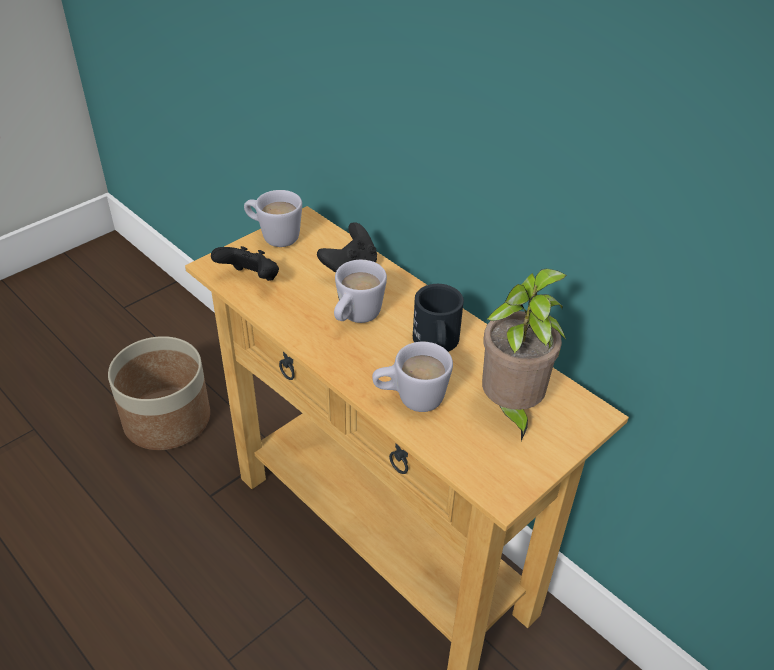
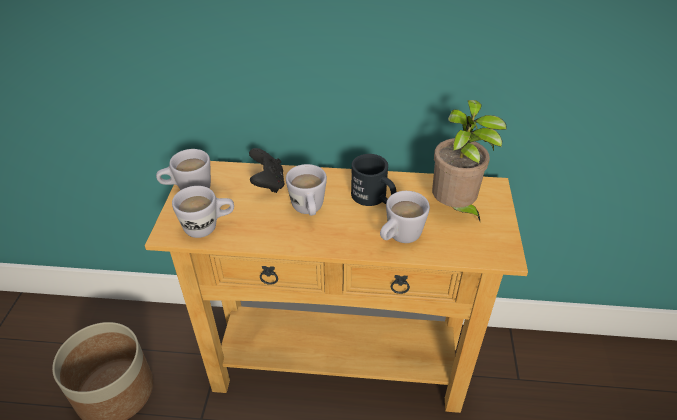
camera: 40 degrees left, 0 degrees up
(251, 279) = (208, 227): black game controller -> white mug

